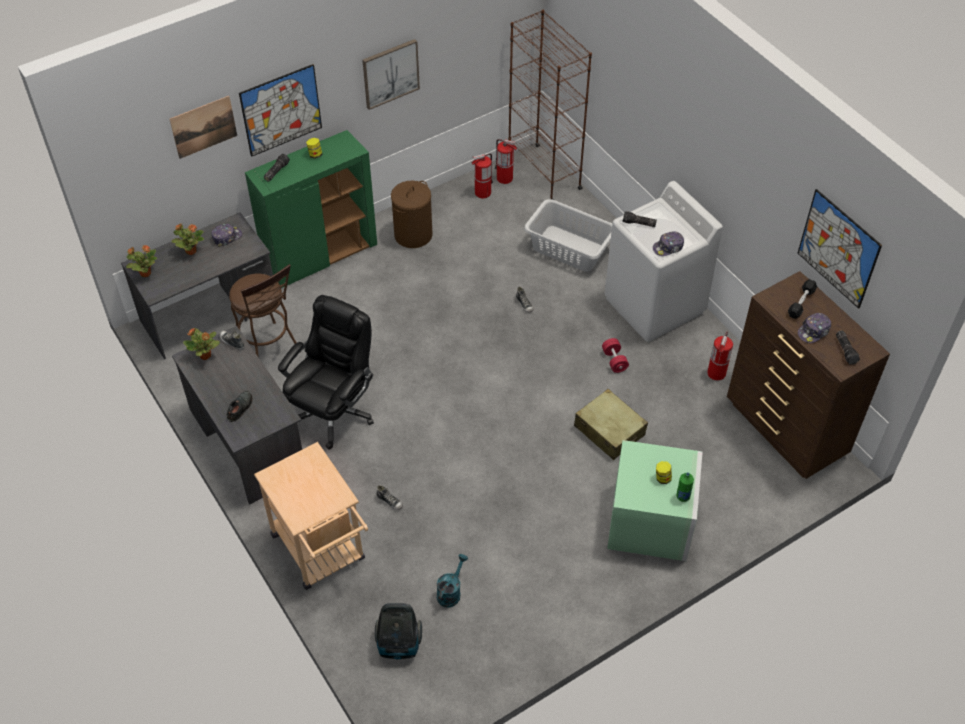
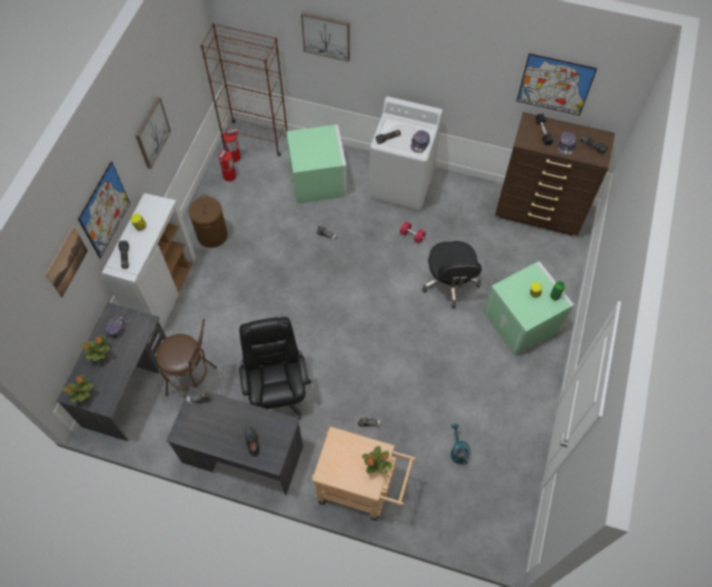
camera: 40 degrees left, 10 degrees up
(205, 356) = (191, 423): potted plant -> potted plant (377, 466)
(321, 255) = (164, 291): green cabinet -> white cabinet
(399, 645) = (461, 508): vacuum cleaner -> none
(569, 249) = (319, 180): grey laundry basket -> green storage box
(609, 430) = (450, 282): beige suitcase -> black office chair
(636, 73) = (326, 36): none -> picture
(716, 373) = (473, 204): fire extinguisher -> none

